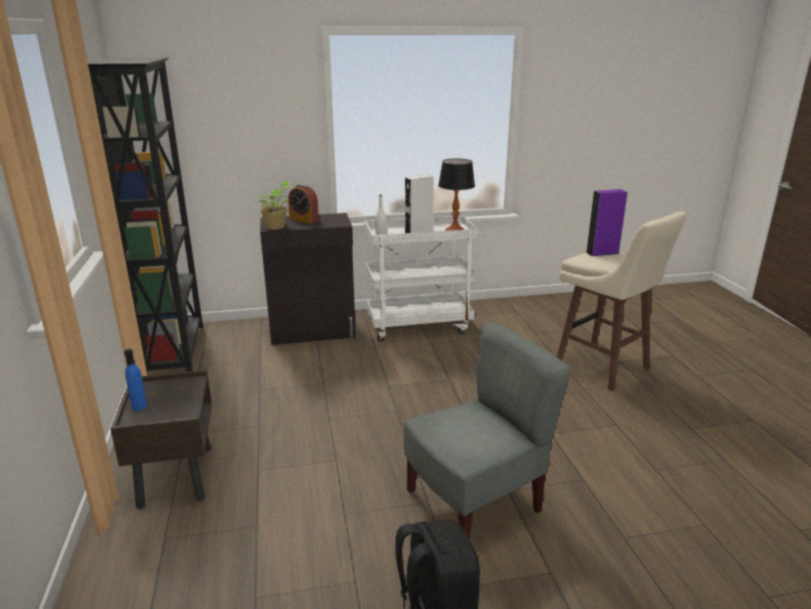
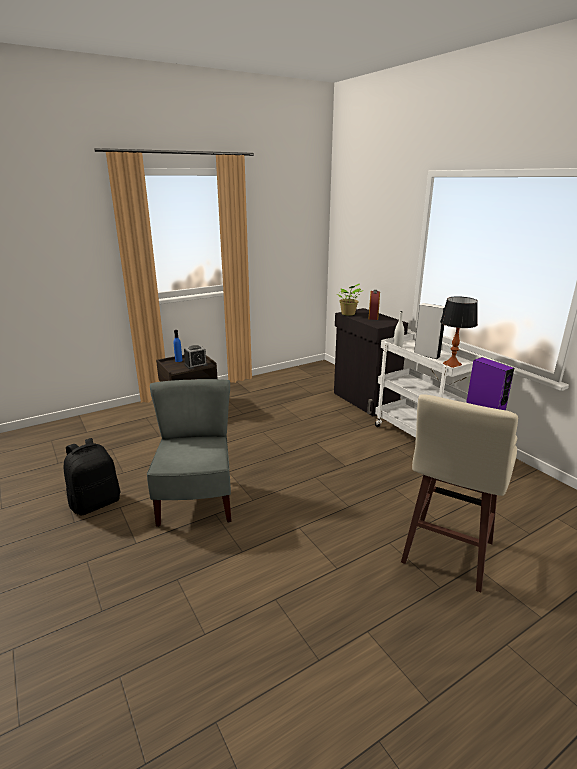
camera: 70 degrees right, 0 degrees up
(176, 350) = (302, 371): black bookcase -> none
(185, 391) = (196, 365): none -> alarm clock
(475, 503) = (197, 501): grey chair -> grey chair turned 135 degrees counterclockwise

